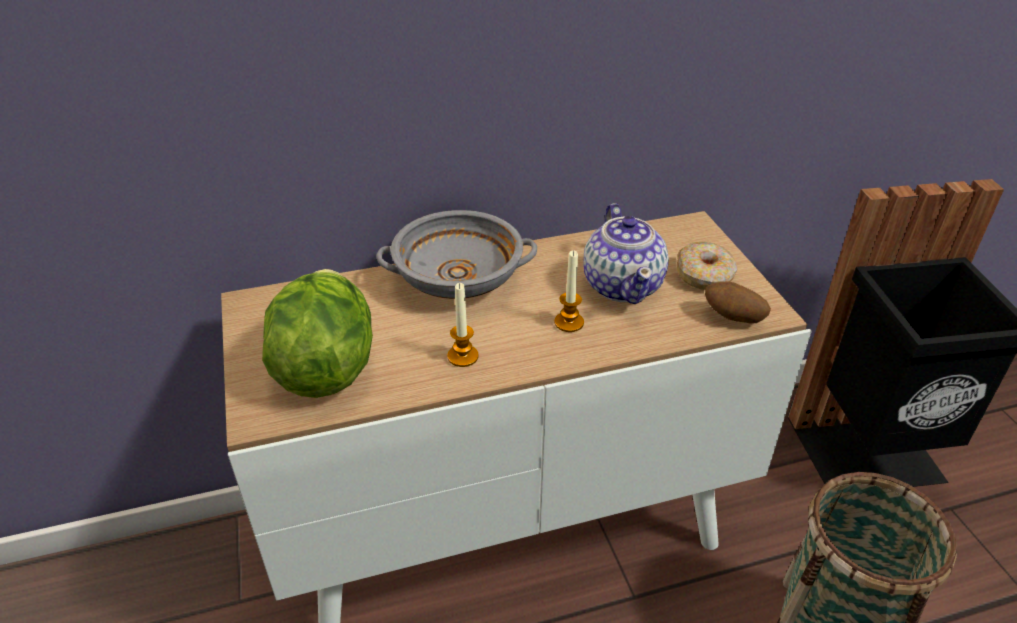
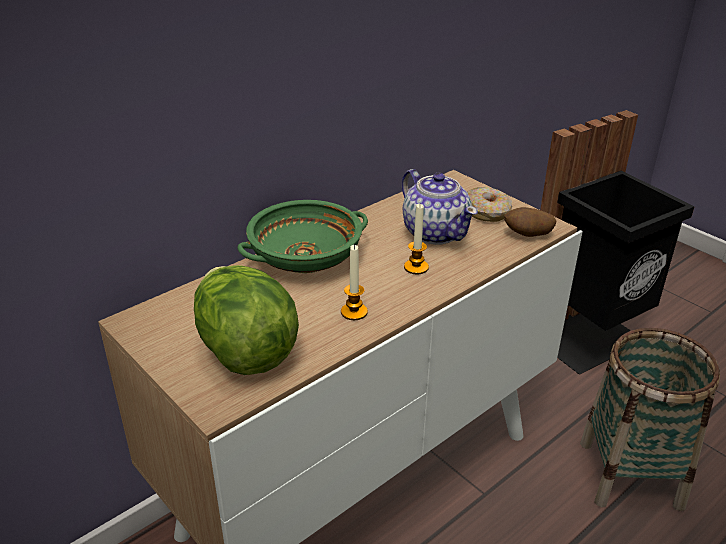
camera: 25 degrees left, 5 degrees down
(457, 280) = (305, 259): grey bowl -> green bowl

